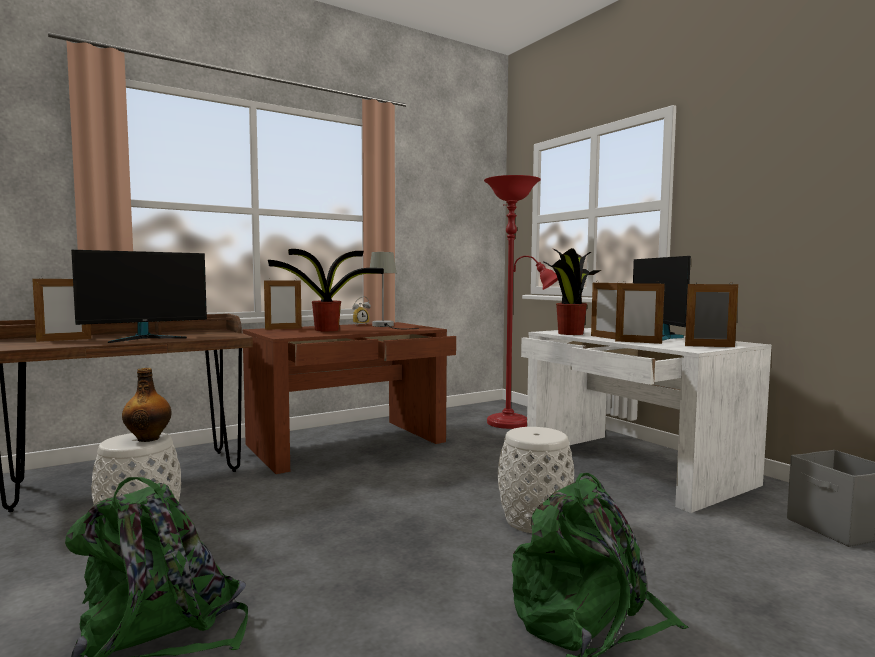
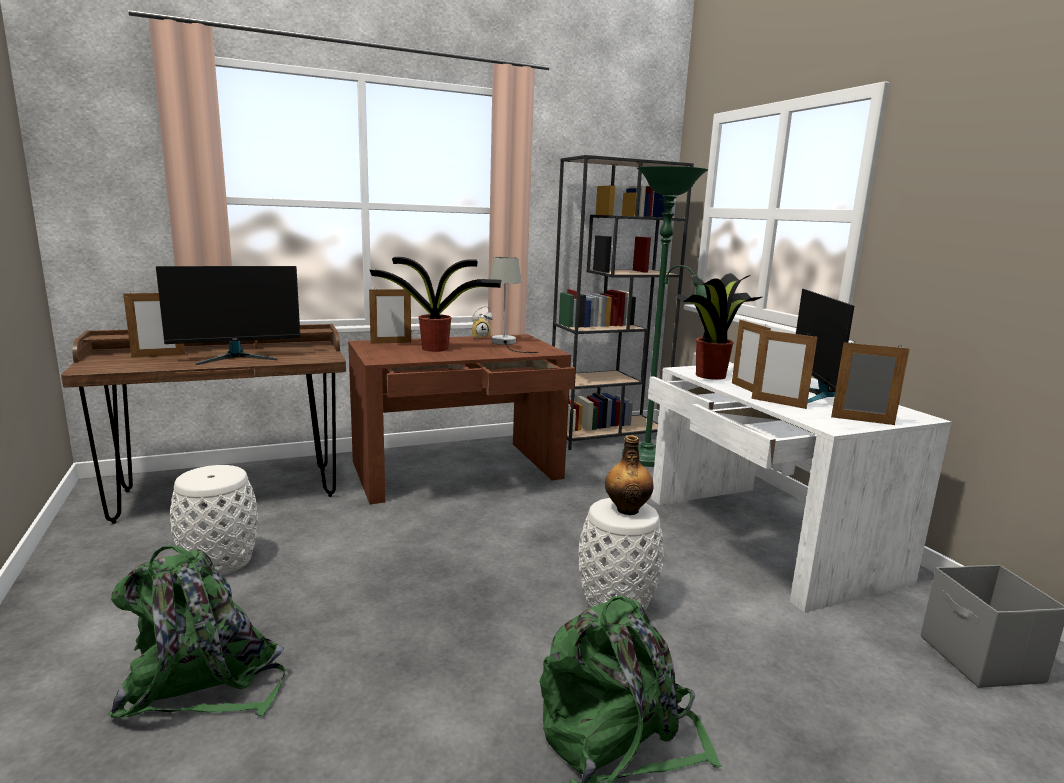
camera: 10 degrees right, 10 degrees up
(148, 438) = (223, 475): bottle -> bottle (627, 509)
(468, 411) = (607, 436): none -> bookcase
(513, 423) = (652, 459): red floor lamp -> green floor lamp

